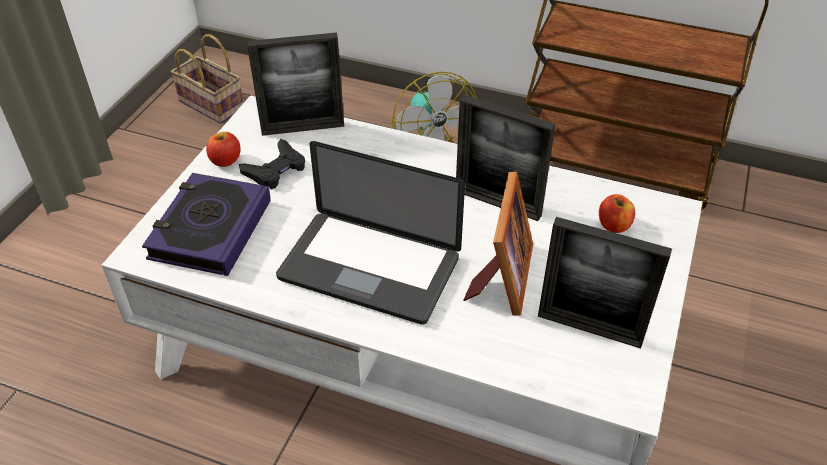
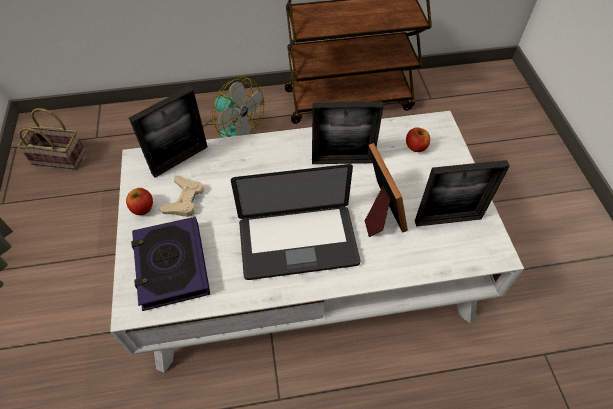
camera: 30 degrees left, 10 degrees up
(275, 170) = (184, 199): black game controller -> beige game controller

